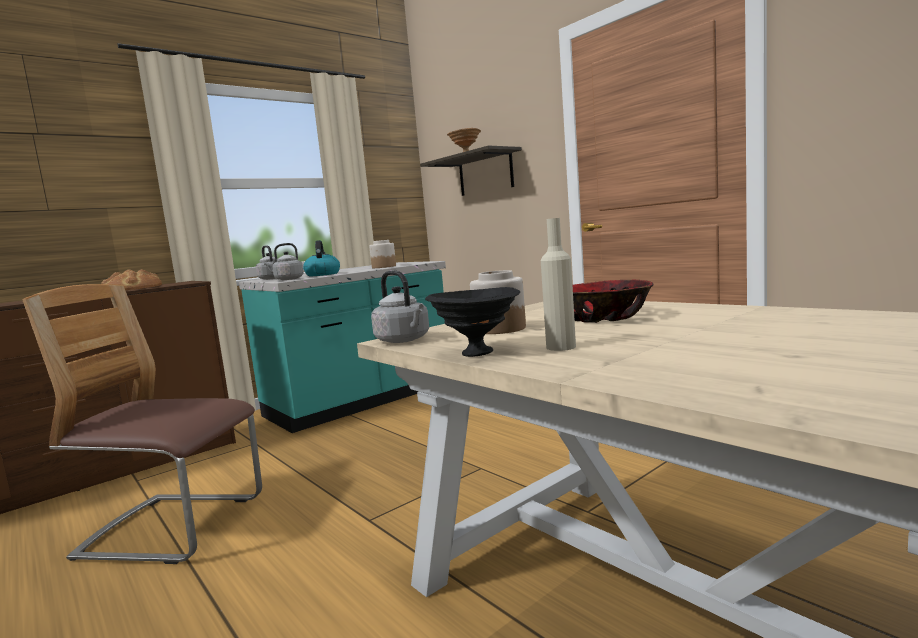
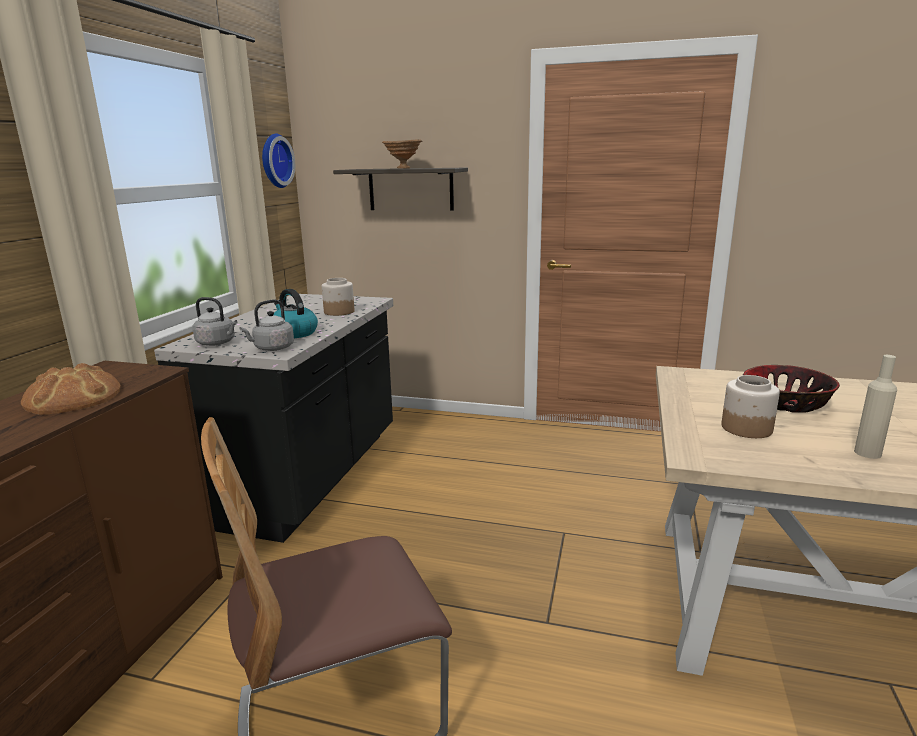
camera: 35 degrees left, 10 degrees up
(361, 401) = (308, 477): turquoise counter -> black counter
(394, 164) = (274, 161): none -> wall clock
(404, 340) = (708, 457): grey kettle -> none
(476, 352) = (826, 469): black bowl -> none

